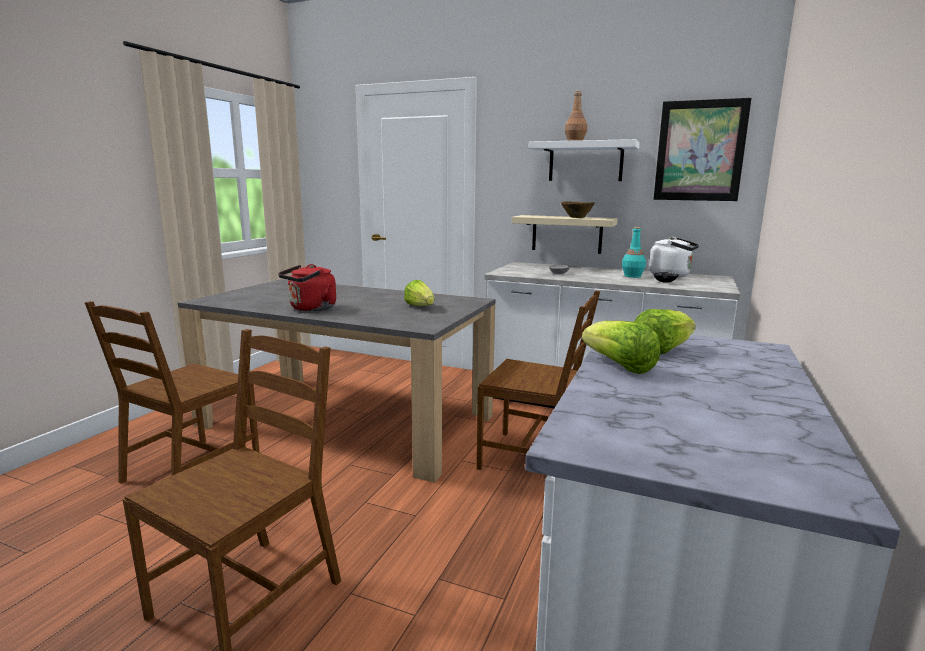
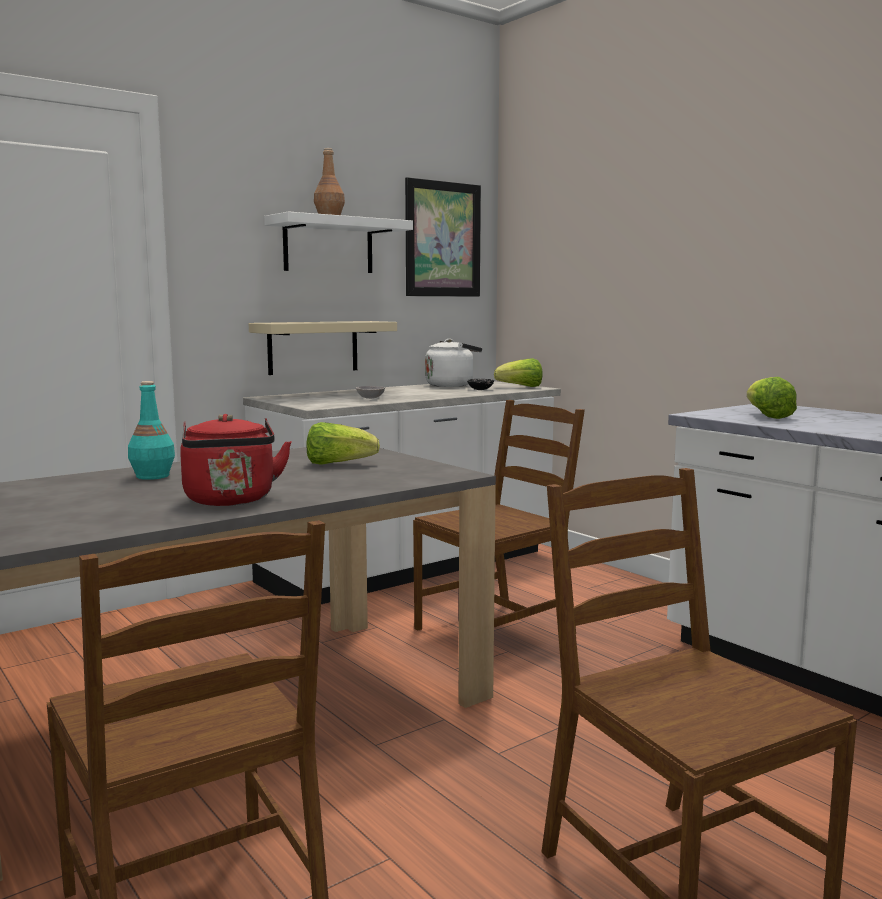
camera: 60 degrees left, 5 degrees down
(576, 217) = (339, 321): brown bowl -> none
(619, 366) = (809, 426): lettuce -> lettuce (521, 387)
(632, 276) = (432, 390): turquoise bottle -> turquoise bottle (152, 476)

